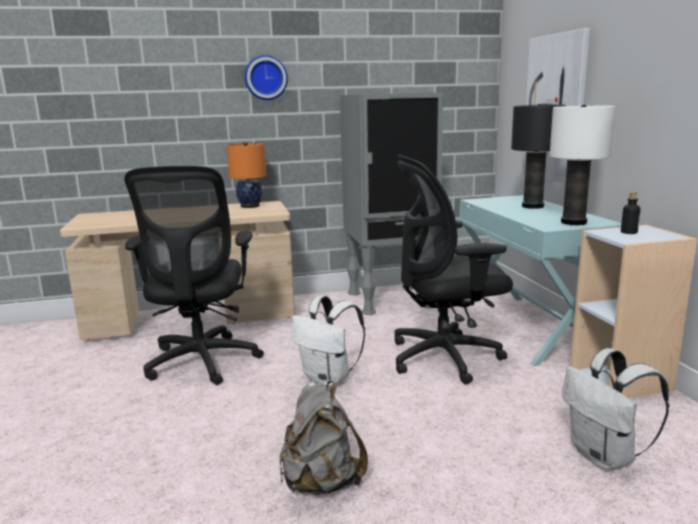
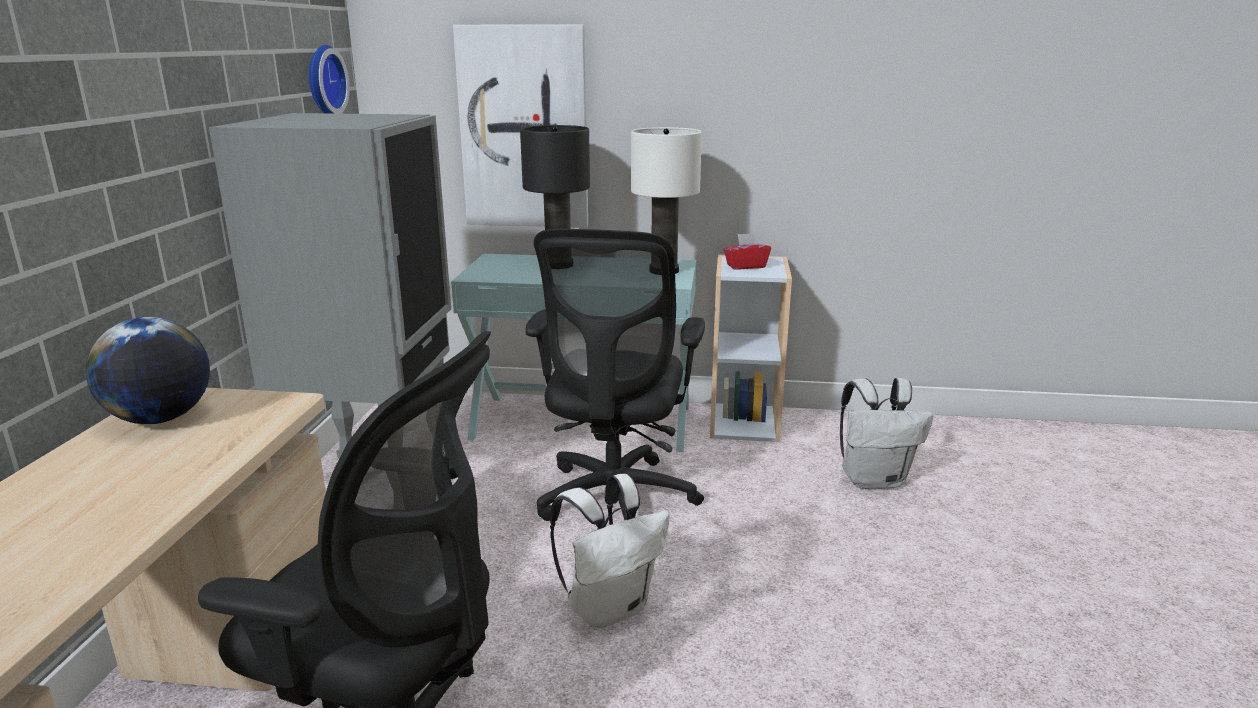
camera: 70 degrees left, 5 degrees up
(250, 206) = (160, 419): orange table lamp -> globe
(266, 78) = (73, 96): wall clock -> wall clock (323, 81)
(321, 482) = (884, 674): grey backpack -> none
(629, 232) = (745, 266): bottle -> red tissue box

